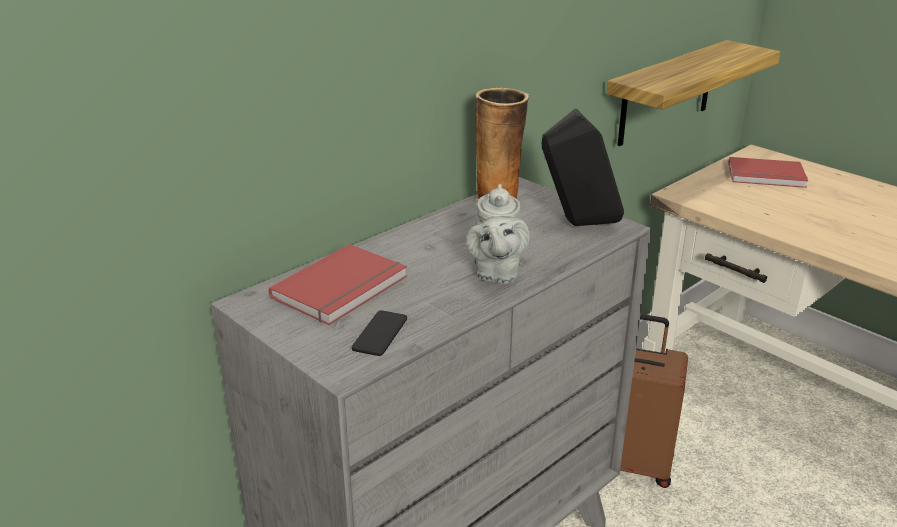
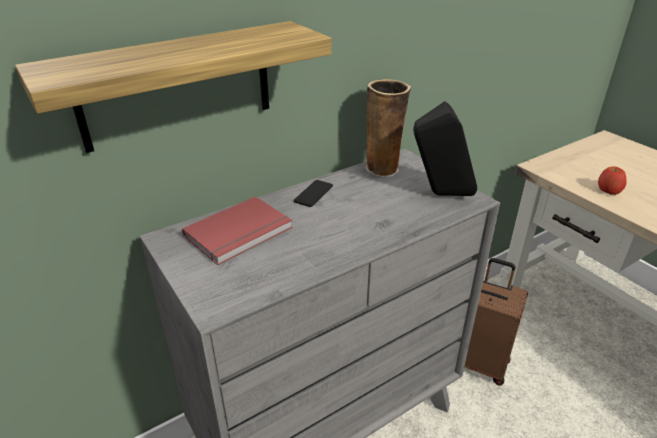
camera: 10 degrees right, 5 degrees up
(380, 334) = (254, 277): phone -> phone (313, 194)
(496, 273) = (362, 231): grey teapot -> none
(667, 93) = (537, 88): shelf -> shelf (177, 86)
(766, 176) = (612, 157): red book -> none
(769, 214) = (609, 190): none -> apple

